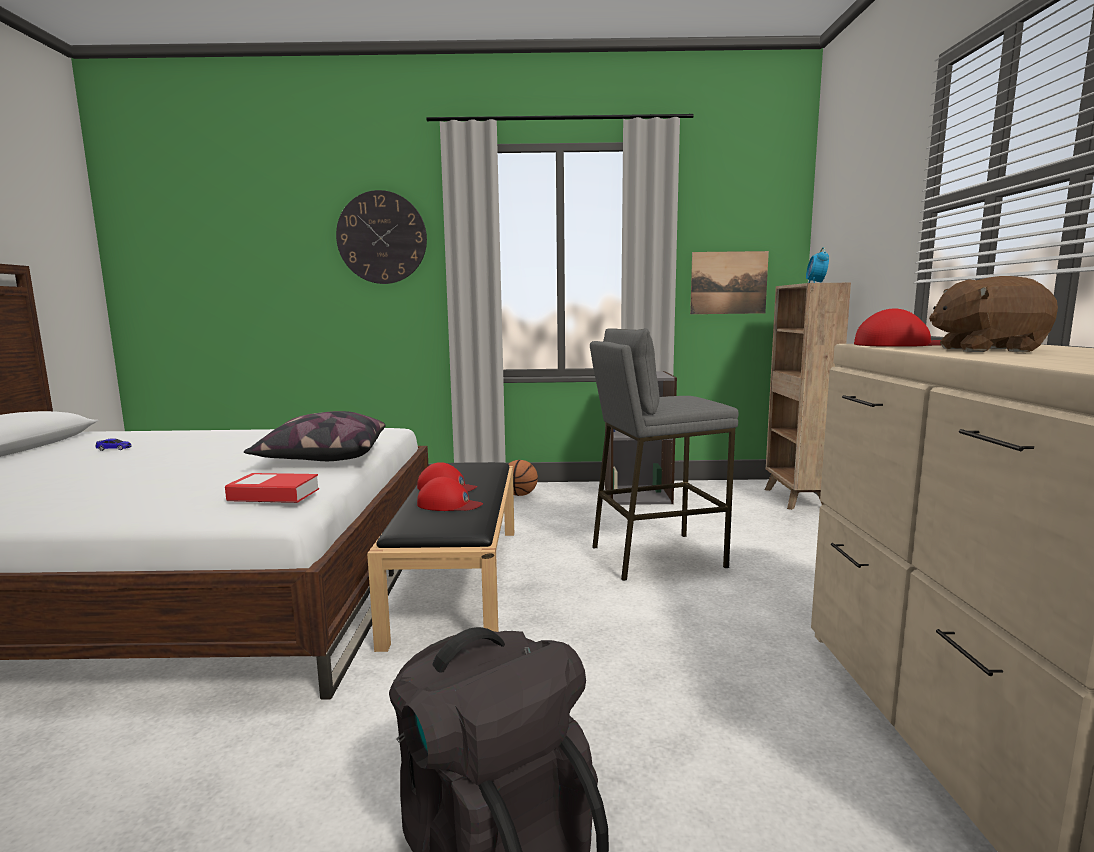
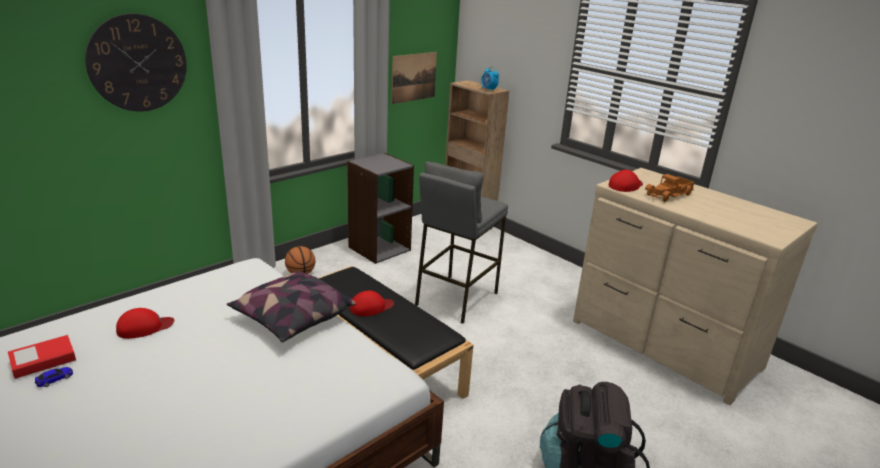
camera: 45 degrees left, 15 degrees up
(274, 495) = (365, 366): book -> book (43, 361)
(449, 504) = (403, 321): red cap -> red cap (144, 327)
(986, 350) = (669, 195): brown plush toy -> toy truck

